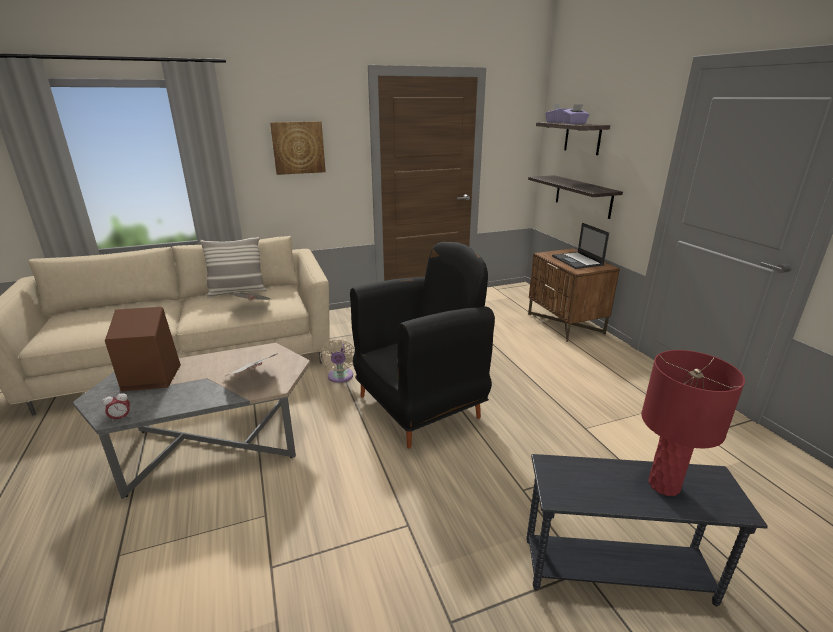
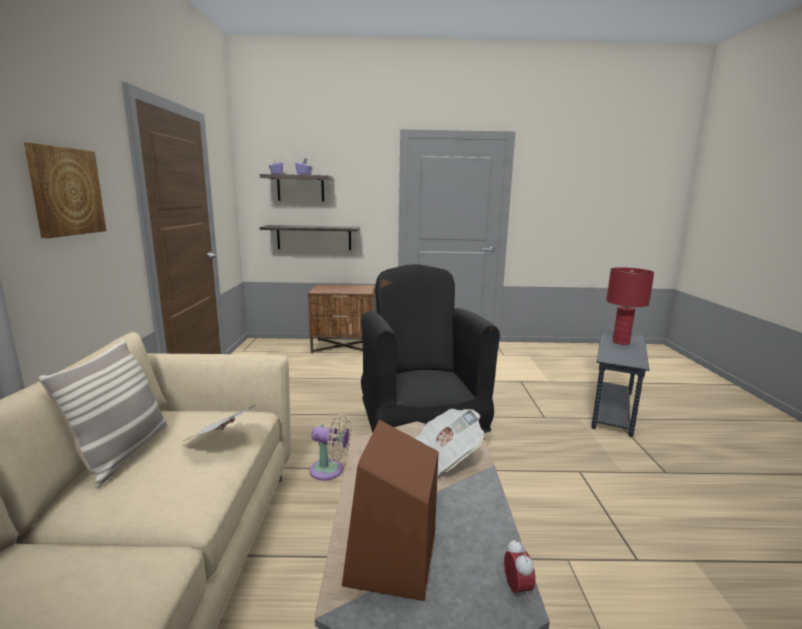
camera: 70 degrees left, 10 degrees down
(577, 261) = (346, 288): laptop -> none

